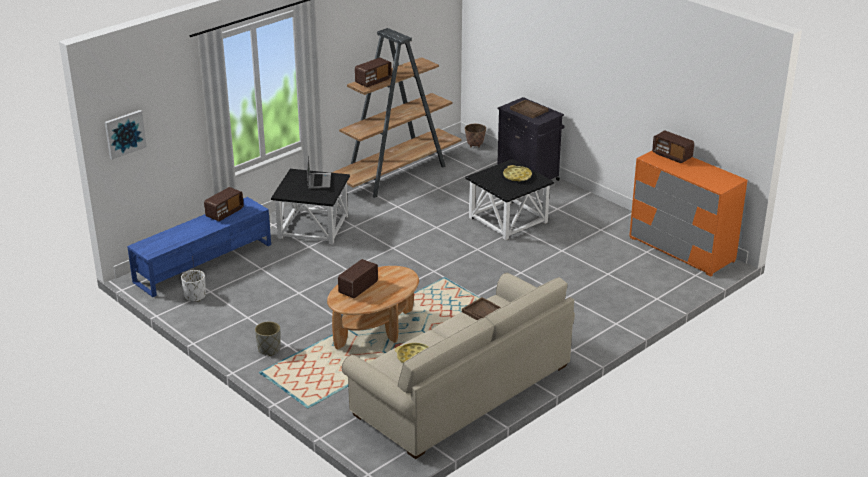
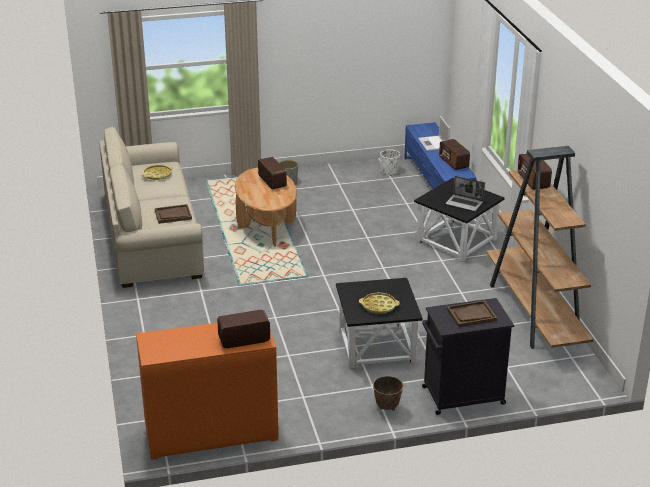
camera: 120 degrees right, 0 degrees up
(125, 134) = (461, 42): picture -> none
(187, 233) = (433, 144): none -> laptop
(475, 146) = (573, 388): planter -> planter (387, 407)

